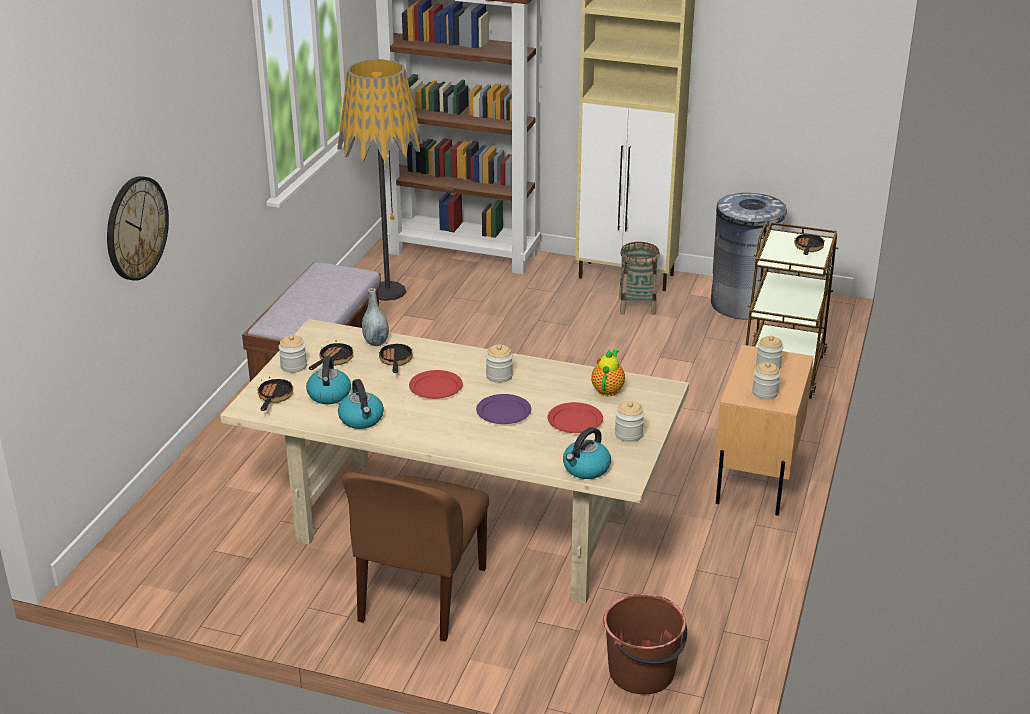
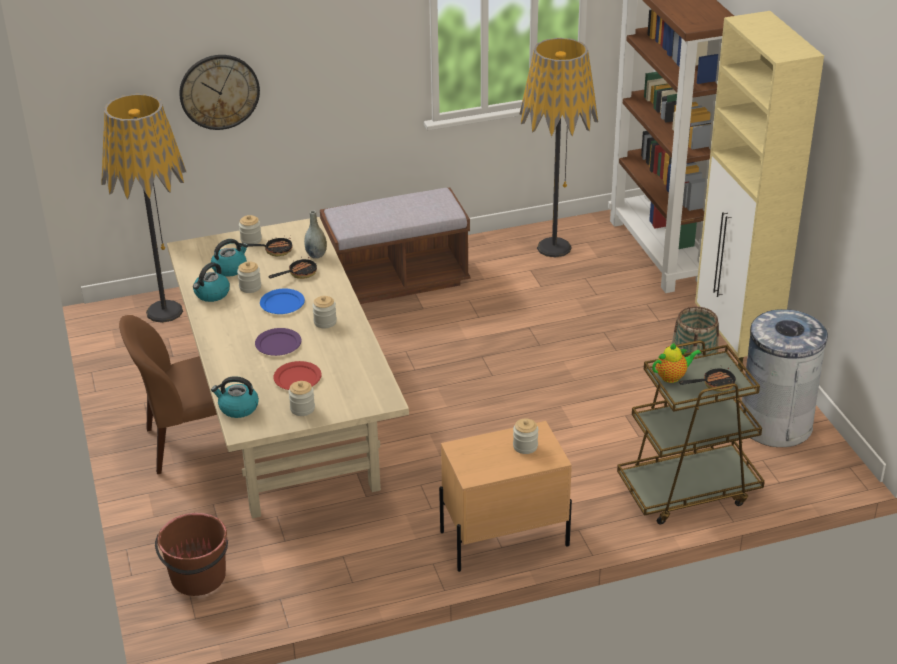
camera: 55 degrees right, 5 degrees up
(161, 535) = (165, 311): none -> floor lamp
(274, 398) = (204, 251): frying pan -> none
(435, 387) = (282, 303): red plate -> blue plate
(608, 389) = (357, 375): teapot -> teapot (672, 377)
(765, 393) = (478, 460): jar -> jar (250, 287)

